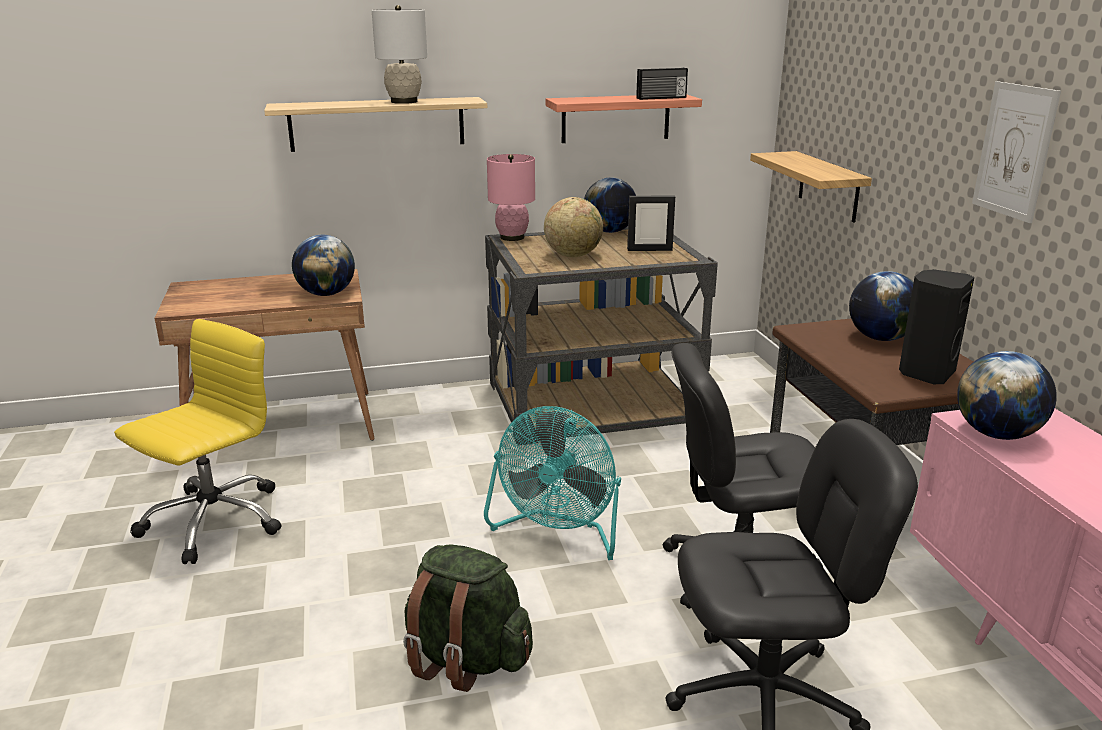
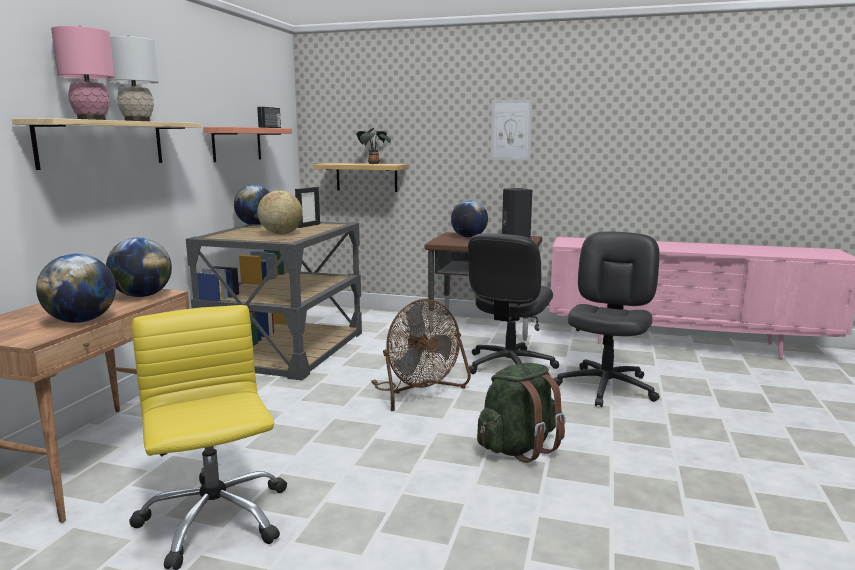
camera: 60 degrees left, 10 degrees down
(512, 237) = (210, 236): pink table lamp -> pink table lamp (91, 119)
(556, 529) = (416, 393): turquoise fan -> brown fan
(815, 169) = (372, 164): none -> potted plant
(997, 434) = (580, 244): globe -> globe (81, 321)

